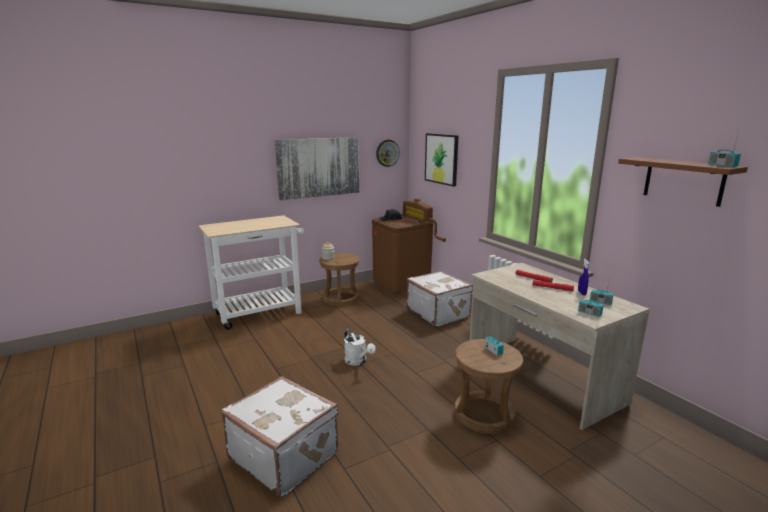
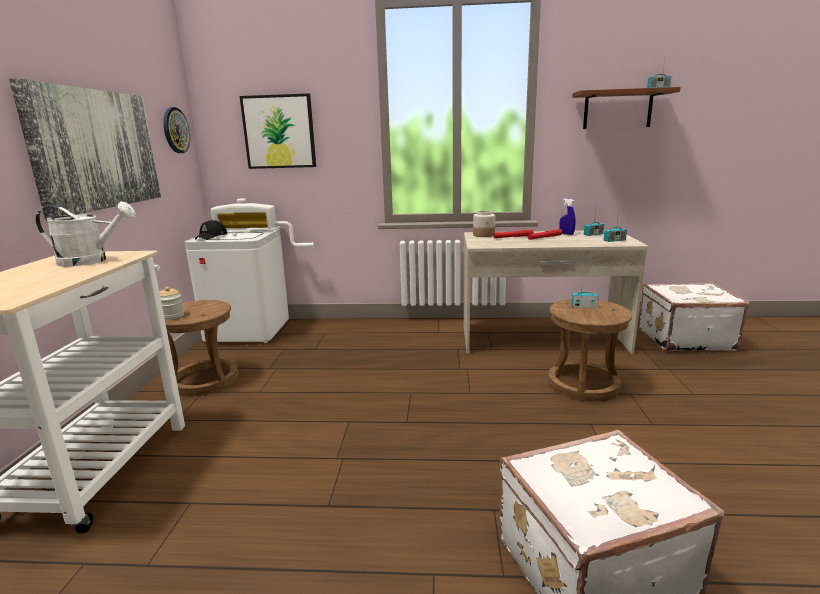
camera: 55 degrees left, 0 degrees up
(358, 361) = (400, 422): white watering can -> white watering can (91, 261)
(402, 284) = (250, 331): brown washing machine -> white washing machine
(438, 313) = (358, 337): white suitcase -> white suitcase (683, 339)
(522, 269) = (484, 235): none -> jar

